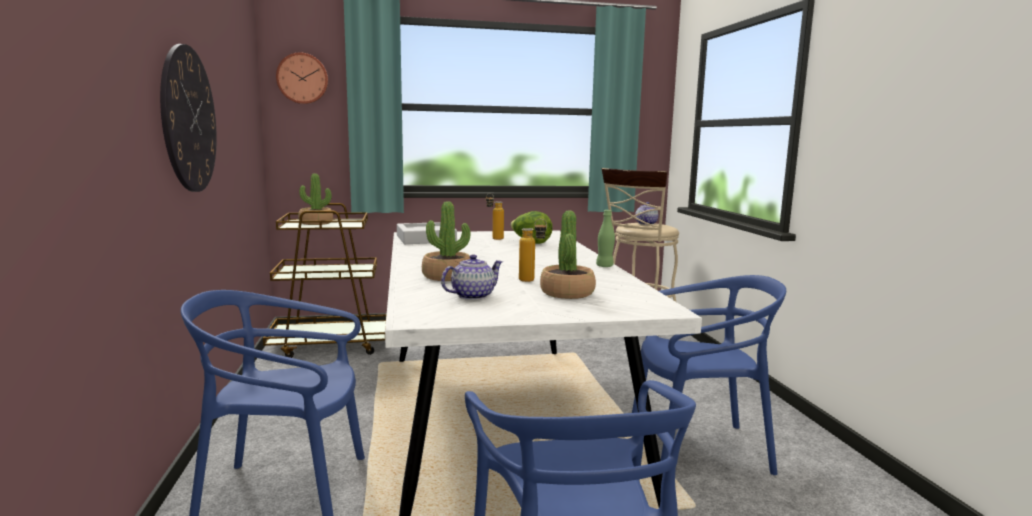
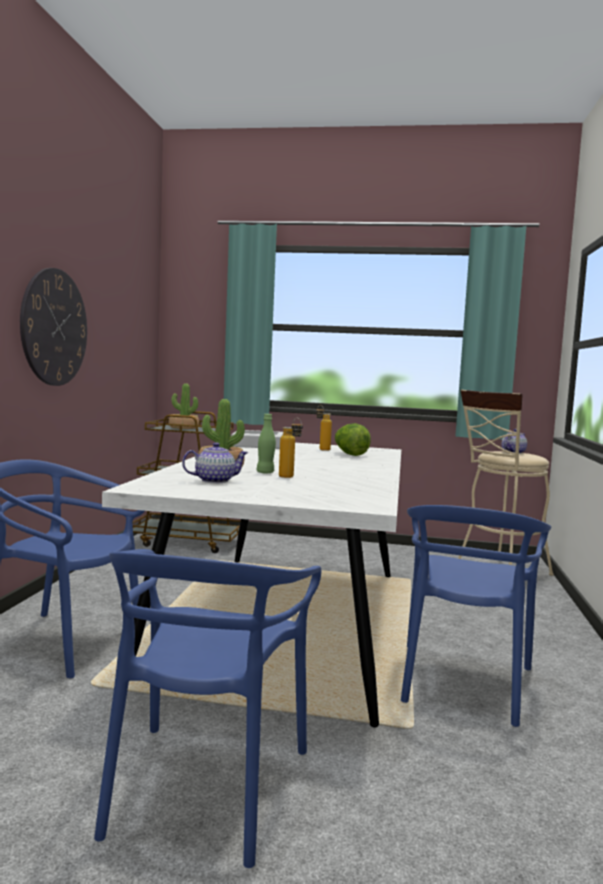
camera: 20 degrees right, 5 degrees down
(303, 78) = (193, 302): wall clock -> none
(567, 293) = (303, 487): potted plant -> none
(604, 266) = (384, 475): green bottle -> green bottle (265, 472)
(696, 449) = (463, 682): blue chair -> blue chair turned 90 degrees clockwise

